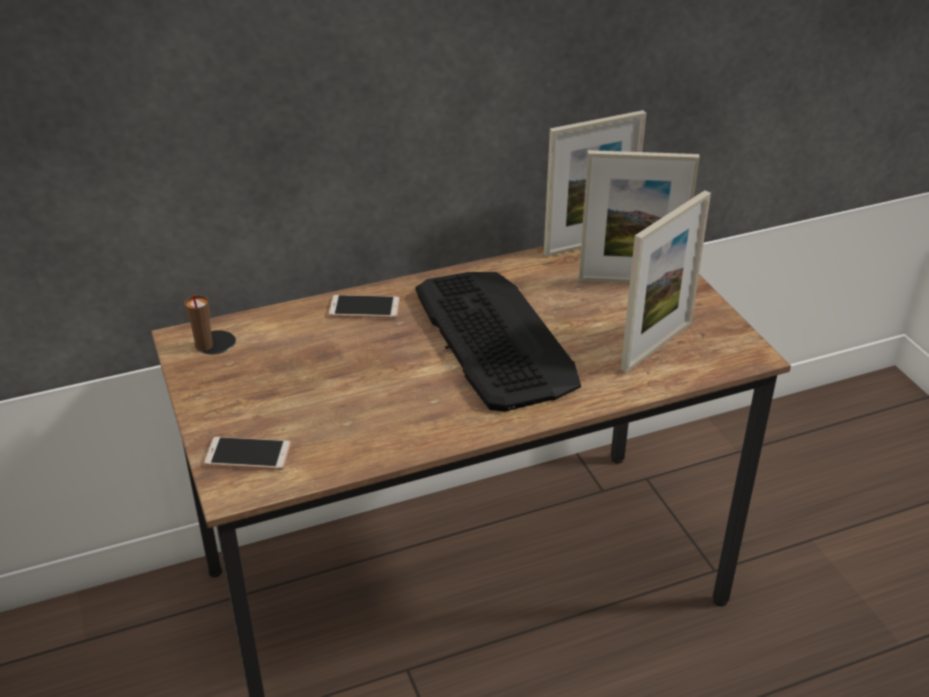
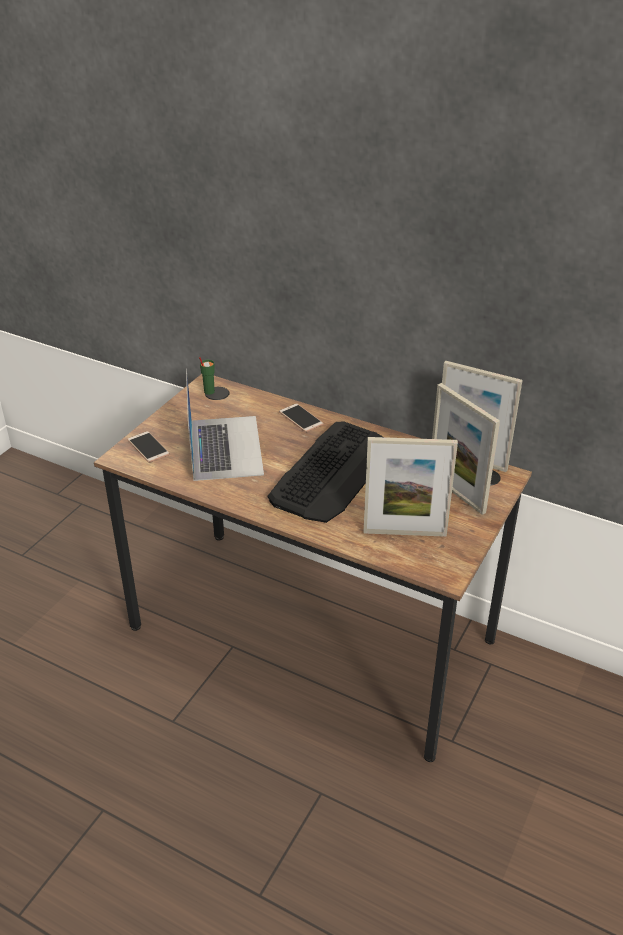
camera: 50 degrees right, 0 degrees up
(203, 346) = (209, 391): brown cup -> green cup
(338, 390) = (225, 447): none -> laptop

